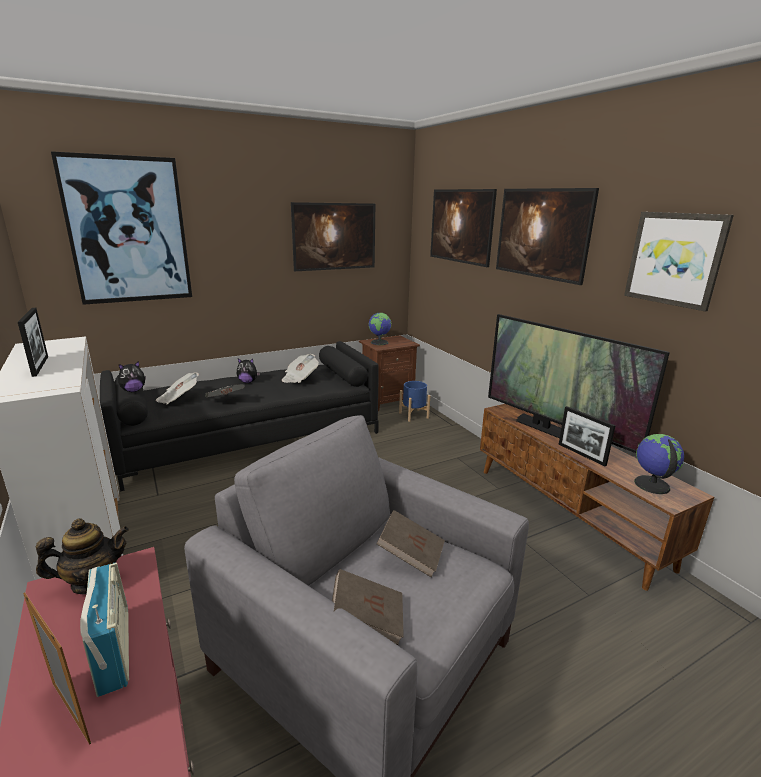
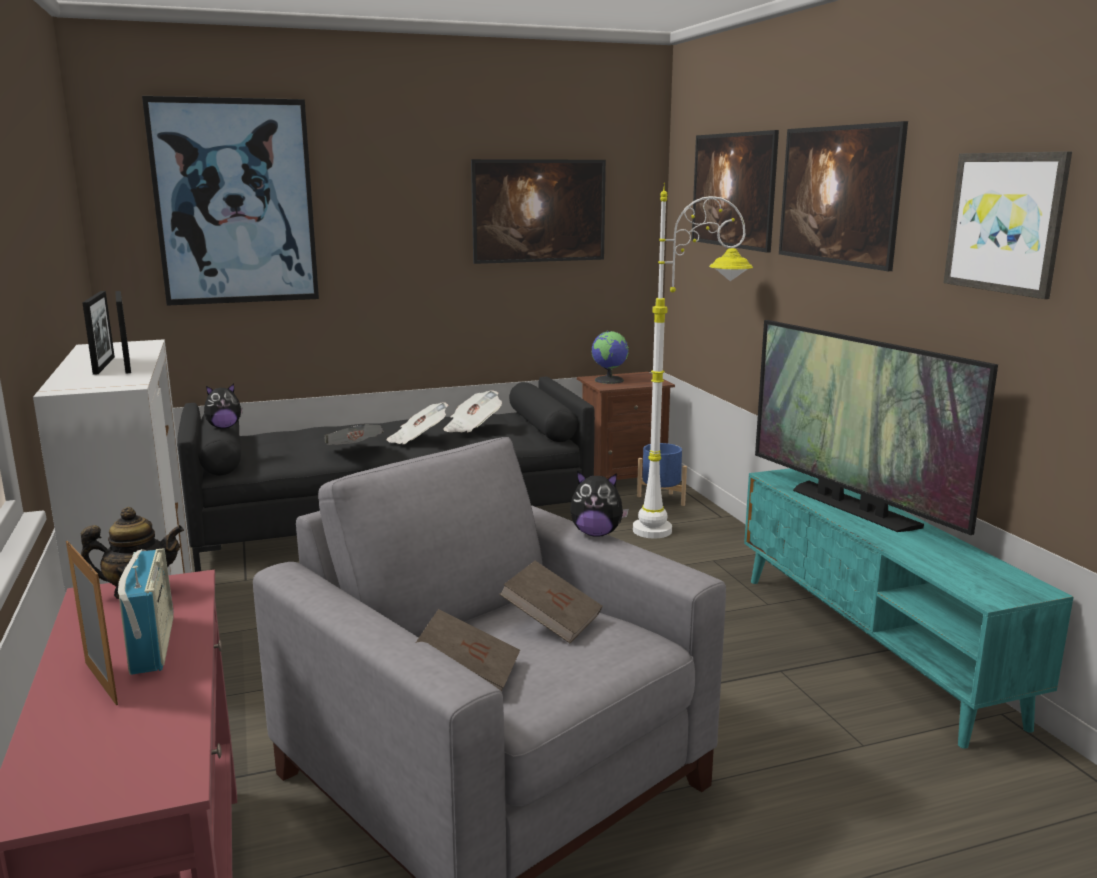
camera: 10 degrees right, 5 degrees down
(178, 399) = (287, 446): newspaper -> newspaper (418, 439)
(248, 382) = (393, 430): plush toy -> plush toy (596, 533)
(434, 435) = (685, 529): none -> white floor lamp
(567, 515) = (872, 645): brown tv stand -> turquoise tv stand
(581, 454) = (879, 535): picture frame -> picture frame (127, 365)
(651, 485) = (973, 576): globe -> none

